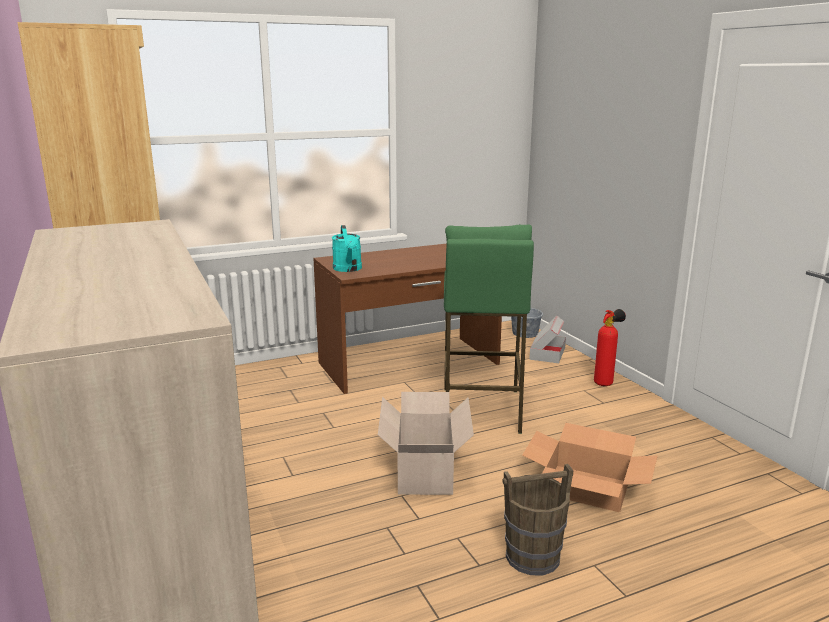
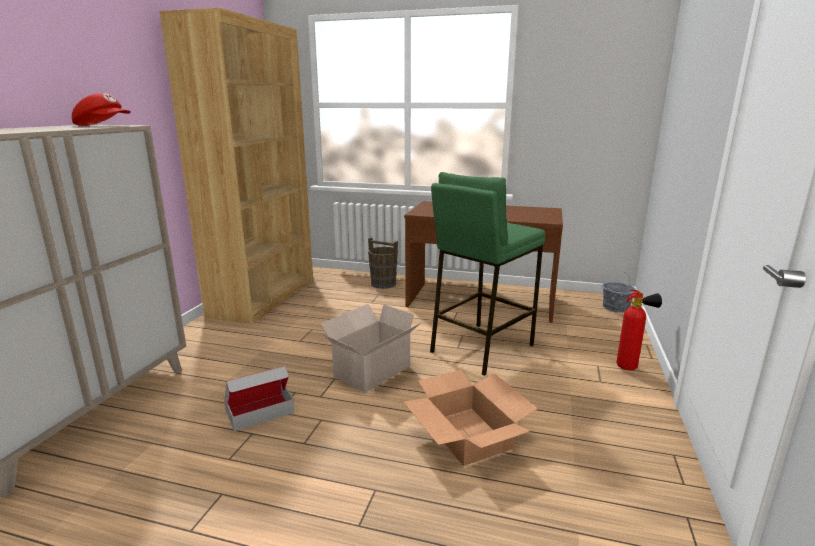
camera: 40 degrees right, 0 degrees up
(123, 230) = (104, 125): none -> red cap
(348, 269) = (425, 210): turquoise watering can -> none
(533, 557) = (344, 458): brown bucket -> brown bucket (383, 284)
(547, 353) = (611, 327): cardboard box -> cardboard box (260, 411)

